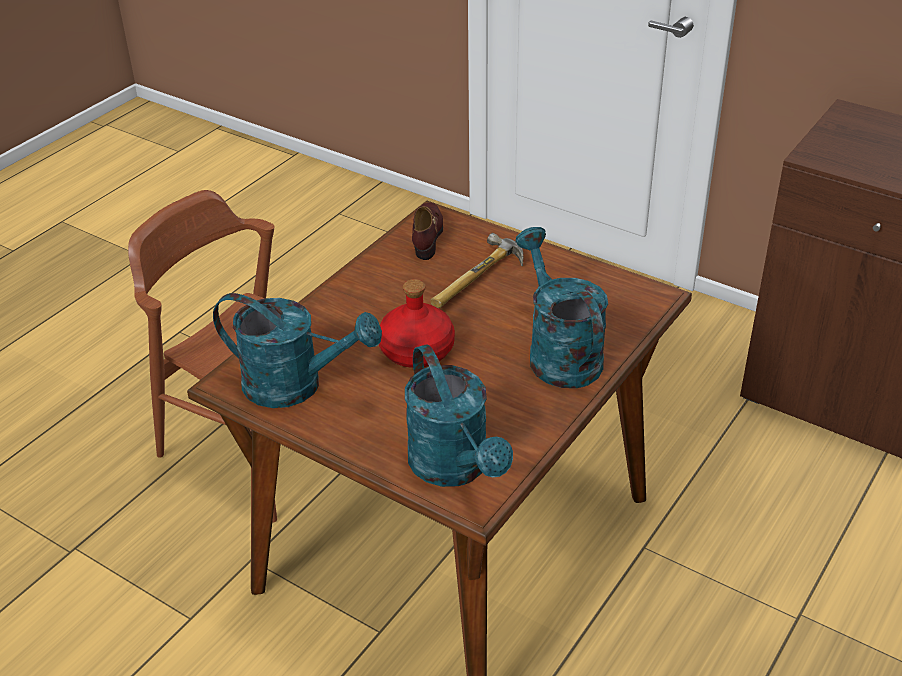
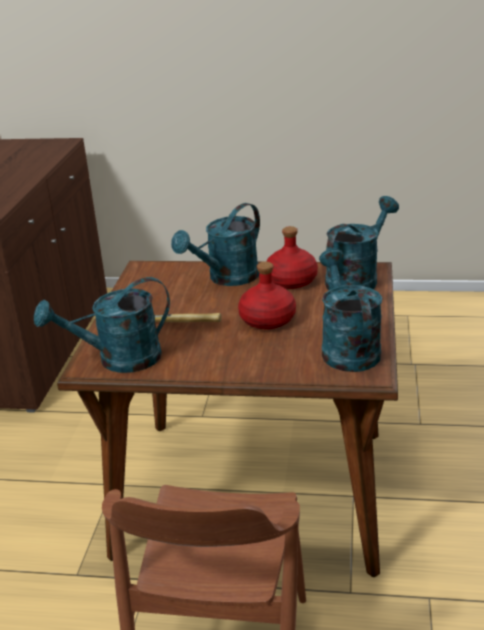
camera: 115 degrees left, 10 degrees down
(427, 235) = (118, 360): brown shoe -> turquoise watering can
(503, 406) = (292, 281): none -> red bottle

